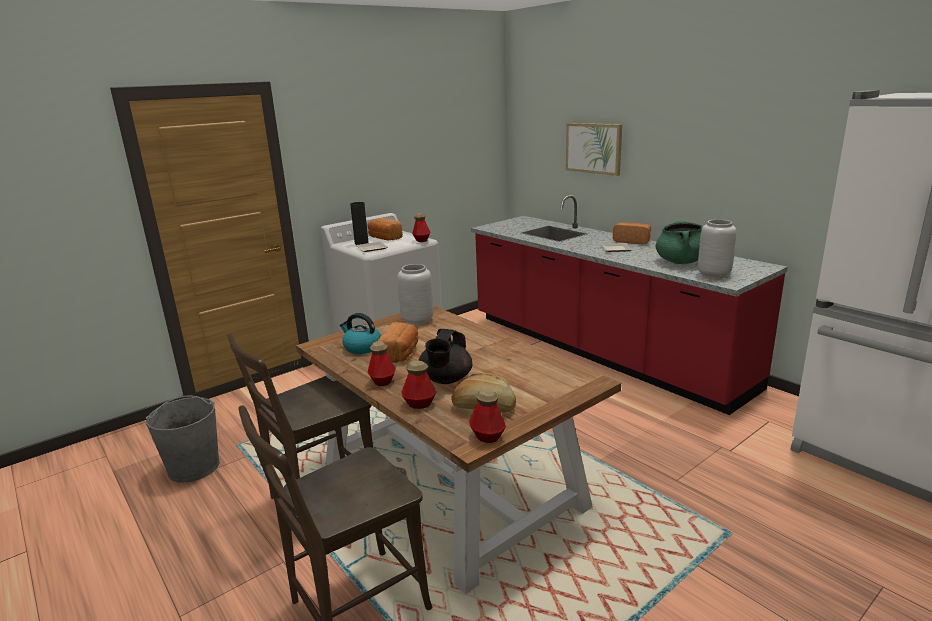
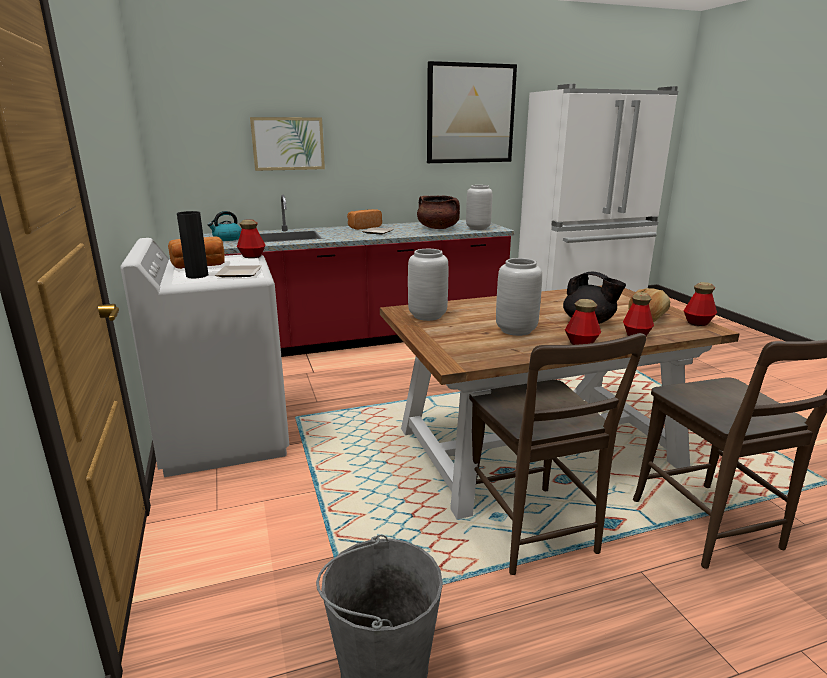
camera: 70 degrees left, 0 degrees up
(362, 347) = (483, 344): kettle -> kettle (227, 239)
(400, 354) = (516, 331): bread -> grey vase
(680, 262) = (438, 228): green cooking pot -> brown cooking pot
(793, 124) = (470, 114): none -> picture

